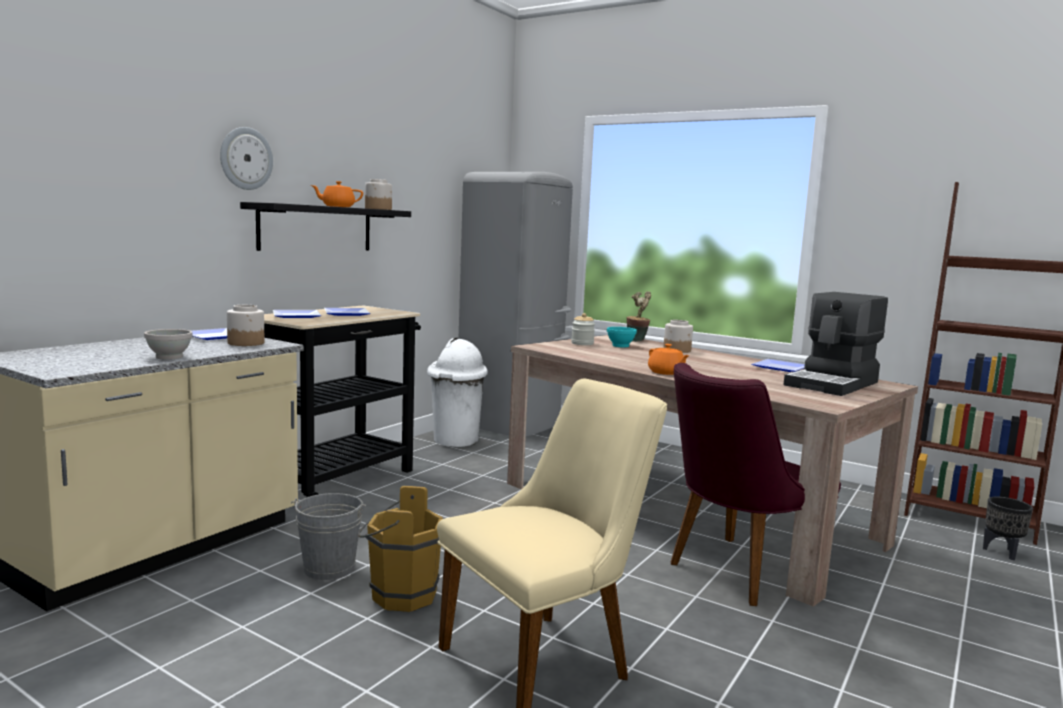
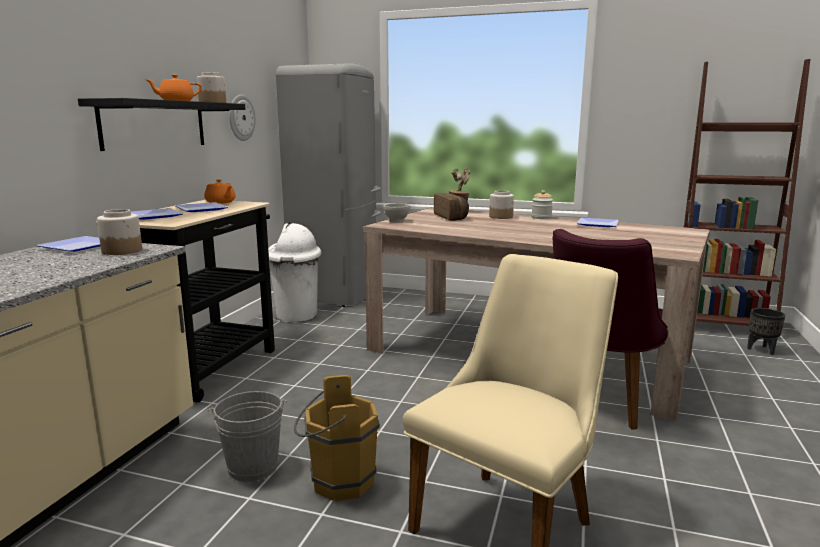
camera: 15 degrees left, 5 degrees up
(169, 357) = (52, 277): white bowl -> white bowl (396, 221)
(245, 158) = (77, 50): wall clock -> wall clock (241, 118)
(582, 343) = (419, 218): jar -> jar (541, 217)
(620, 346) = (452, 217): turquoise bowl -> bread
(666, 373) = (522, 238): orange teapot -> orange teapot (220, 202)
(833, 384) = (654, 234): coffee machine -> none

